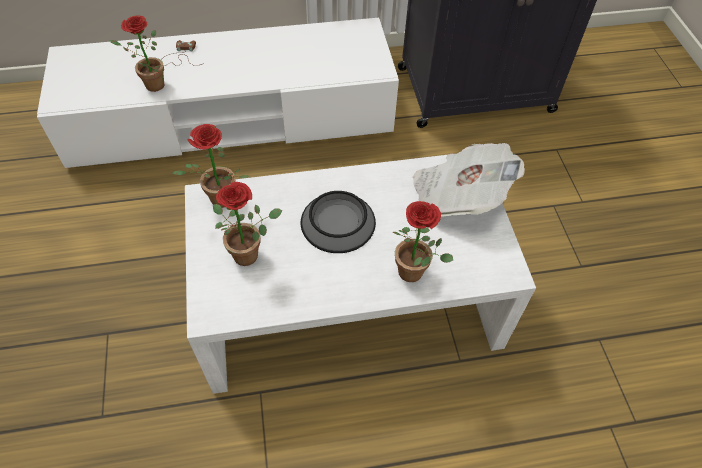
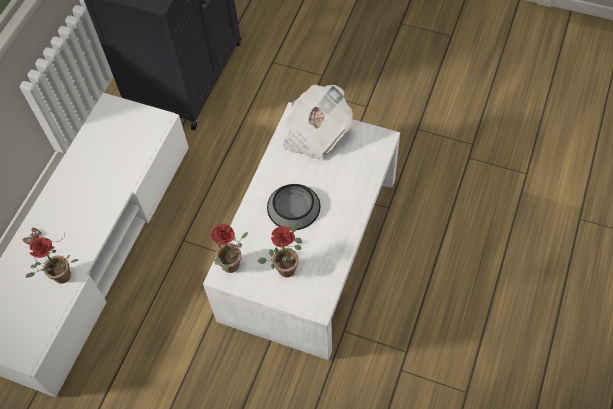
camera: 55 degrees left, 5 degrees up
(415, 274) = (356, 185): potted plant -> none

